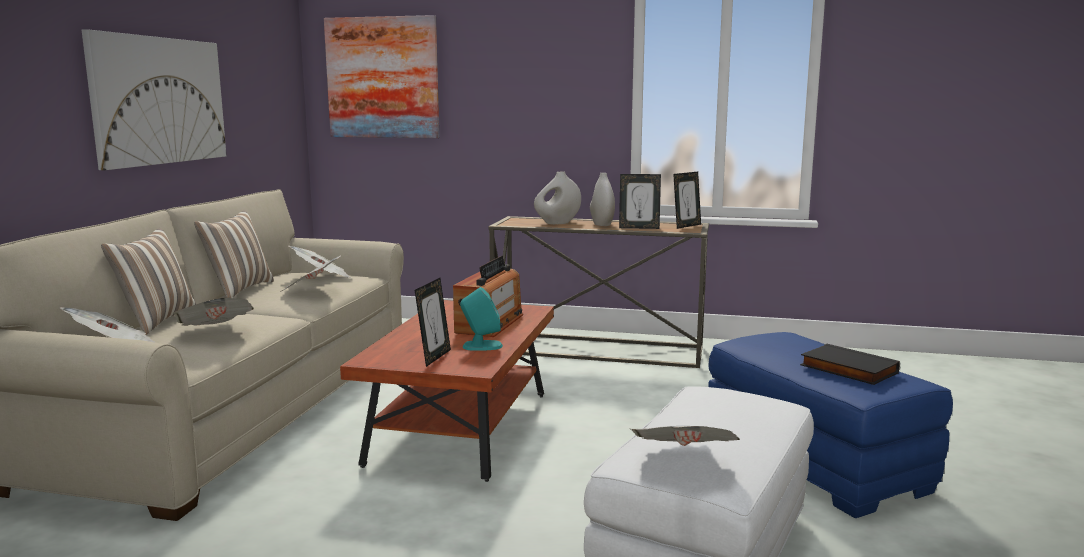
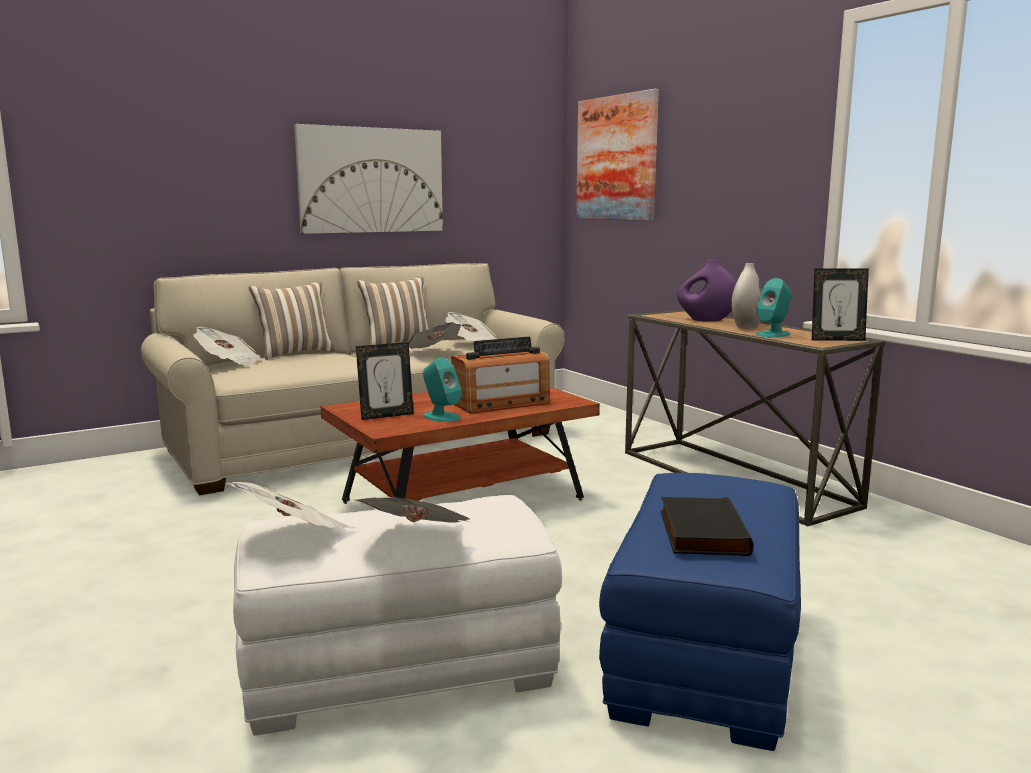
camera: 45 degrees right, 0 degrees up
(216, 333) = (297, 366): newspaper -> newspaper (417, 541)
(557, 223) = (706, 320): white vase -> purple vase
(639, 228) = (773, 334): picture frame -> turquoise speaker

